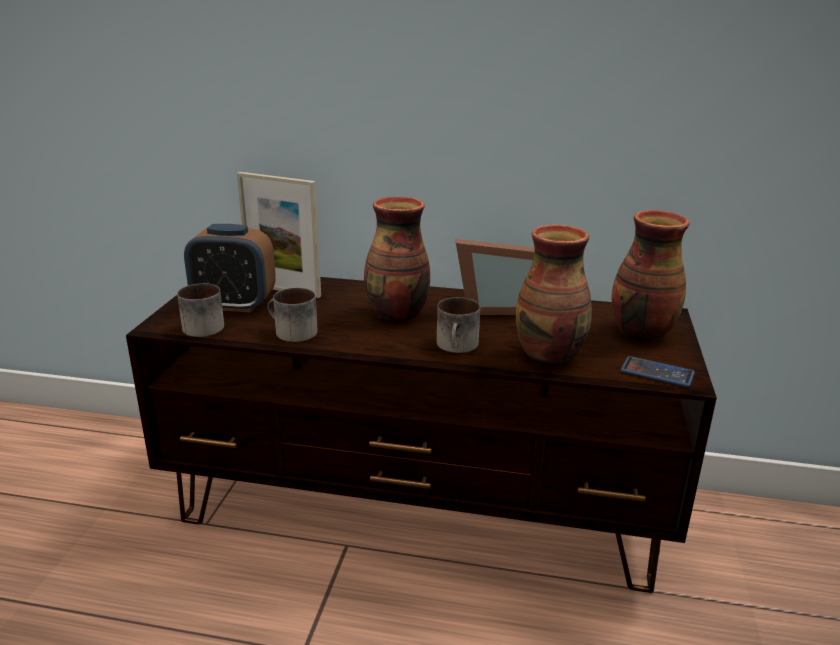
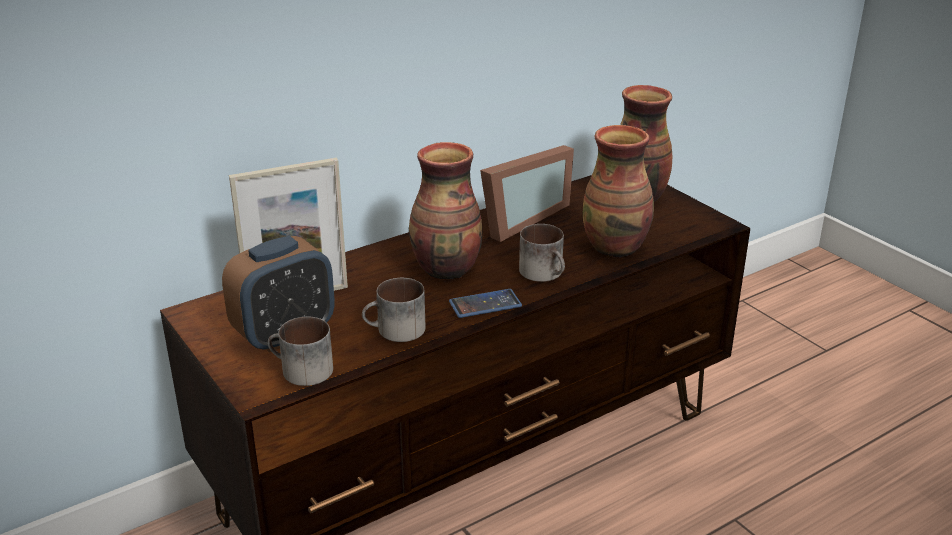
camera: 45 degrees left, 5 degrees up
(657, 372) = (695, 226): phone -> phone (485, 304)

